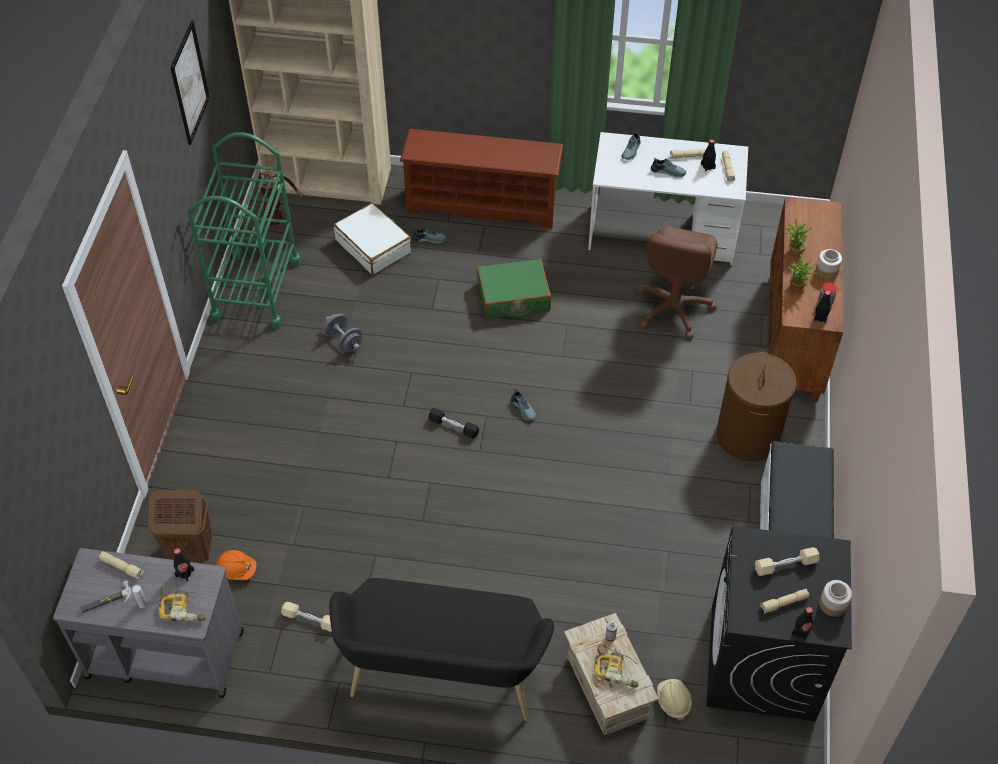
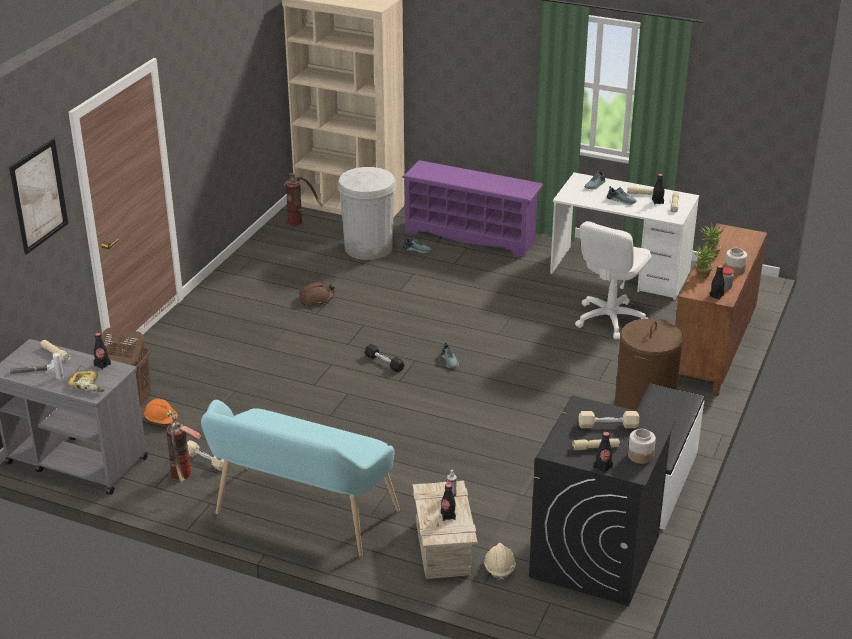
camera: 15 degrees right, 20 degrees down
(189, 83) = (233, 59): picture -> picture (38, 196)
(256, 289) = (260, 260): green cart -> none
(296, 652) = (184, 478): none -> fire extinguisher
(343, 341) = (316, 299): grey dumbbell -> brown hard hat
(373, 246) = (368, 248): white suitcase -> white trash can
(443, 678) = (300, 516): black bench -> turquoise bench
(483, 204) = (472, 236): brown shoe rack -> purple shoe rack
(513, 297) = (472, 293): green suitcase -> none
(617, 669) = (448, 516): power drill -> black bottle
(673, 308) = (610, 319): brown office chair -> white office chair

